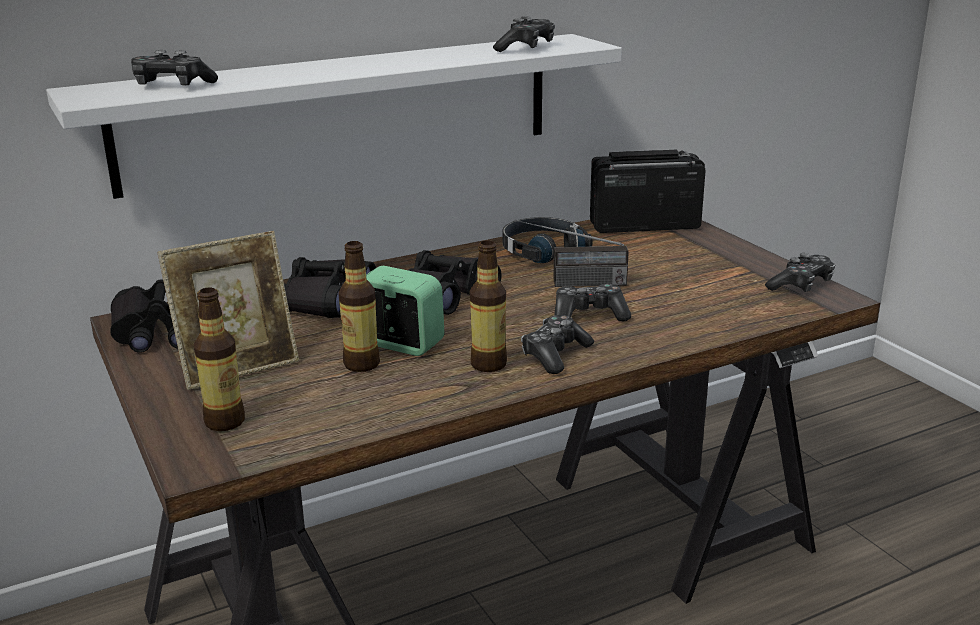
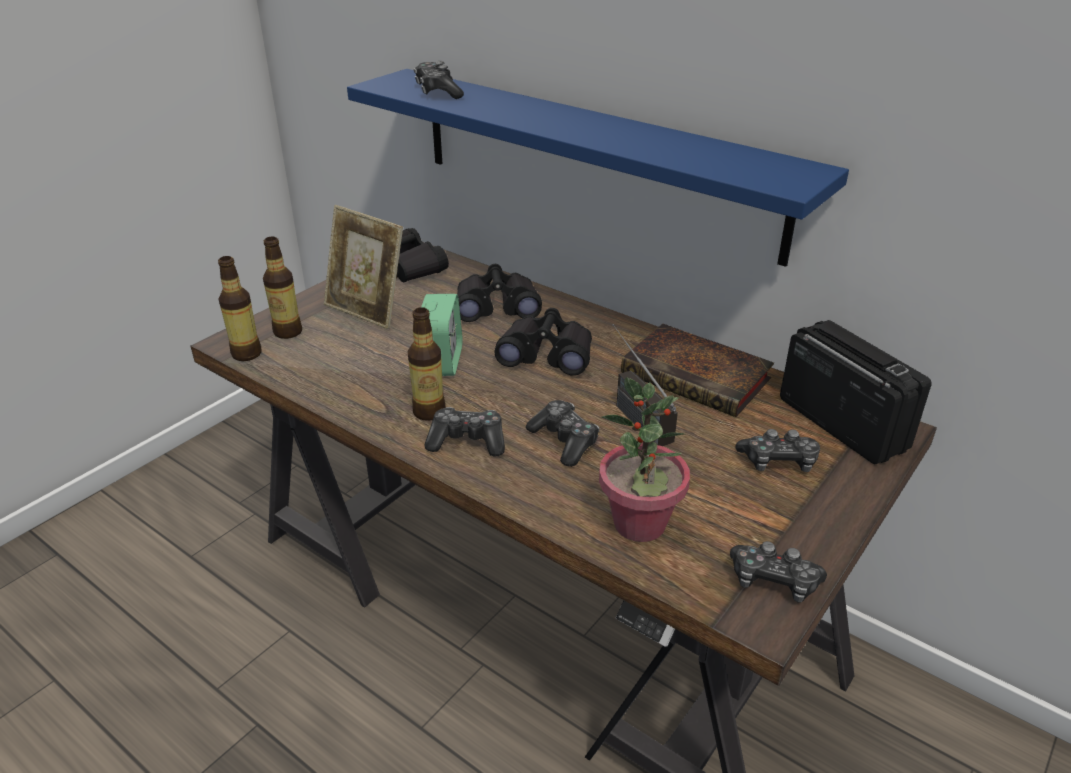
camera: 65 degrees right, 10 degrees up
(342, 111) = (593, 160): white shelf -> blue shelf
(362, 364) = (397, 355): bottle -> bottle (246, 354)
(526, 48) = (730, 163): game controller -> game controller (778, 462)
(542, 250) = (699, 377): black headphones -> book
(717, 311) = (639, 524): none -> potted plant

